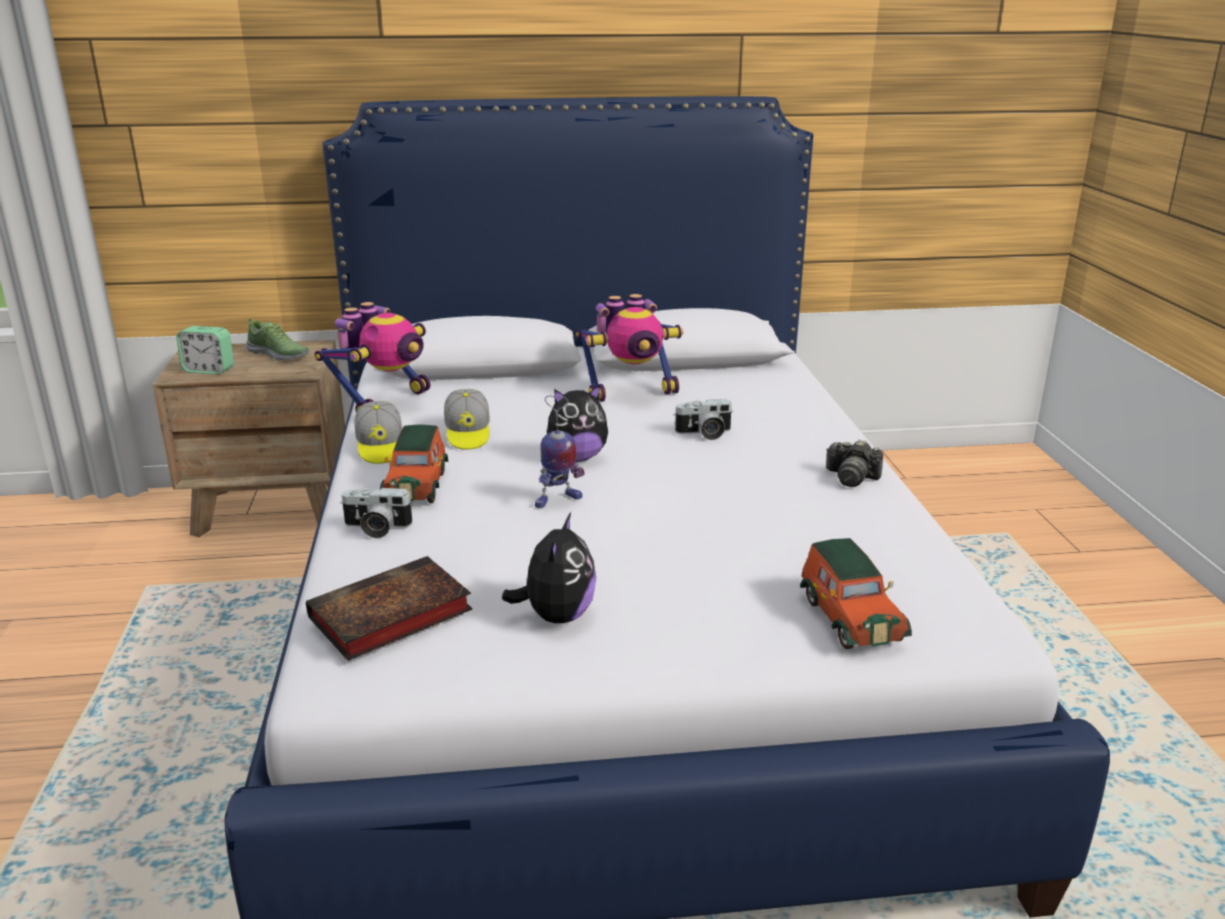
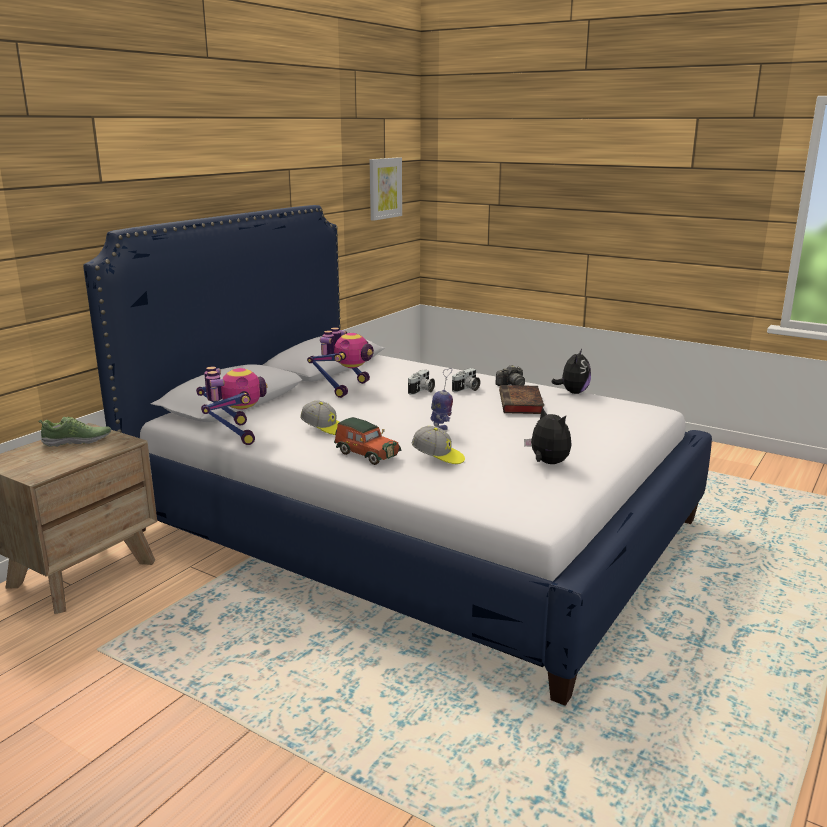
camera: 50 degrees left, 5 degrees down
(209, 370) = (51, 465): alarm clock -> none
(376, 528) = (400, 474): camera -> camera (467, 389)
(380, 447) = (297, 450): cap -> cap (438, 457)
(387, 616) = (503, 491): book -> book (521, 404)
(577, 457) = (401, 417): plush toy -> plush toy (573, 392)
(849, 616) = (618, 421): toy car -> none
(985, 80) = (384, 188): none -> picture

